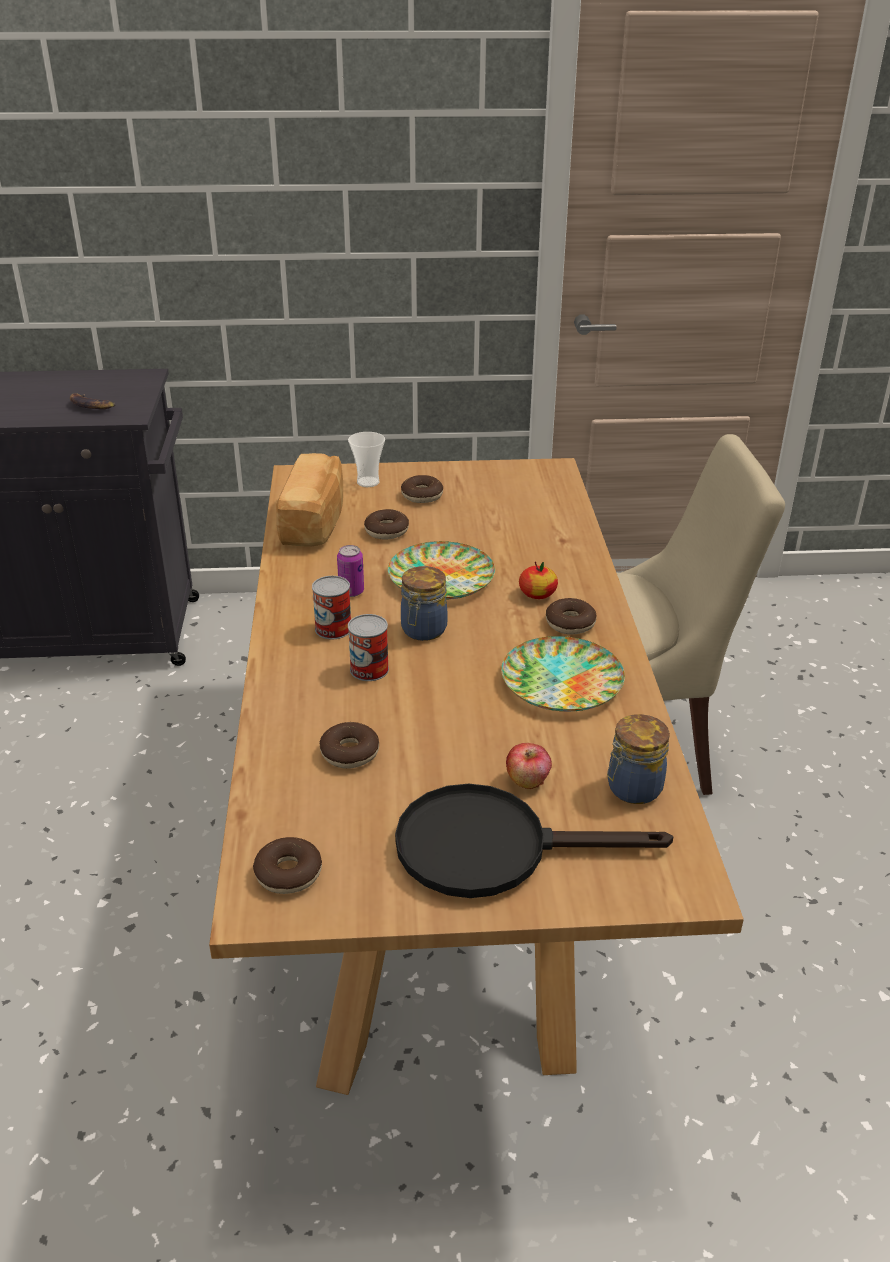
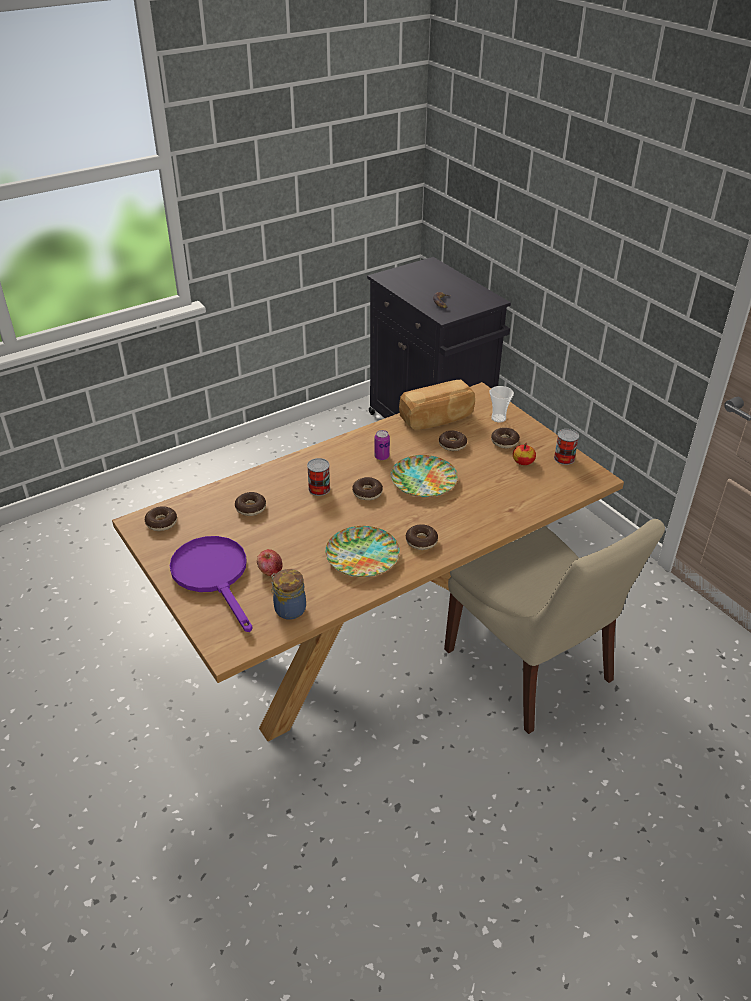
camera: 60 degrees right, 5 degrees up
(333, 629) = (343, 464): can -> can (564, 458)
(423, 631) = (367, 493): jar -> donut
(493, 847) = (214, 575): black frying pan -> purple frying pan
(537, 594) = (440, 519): apple -> apple (523, 461)

